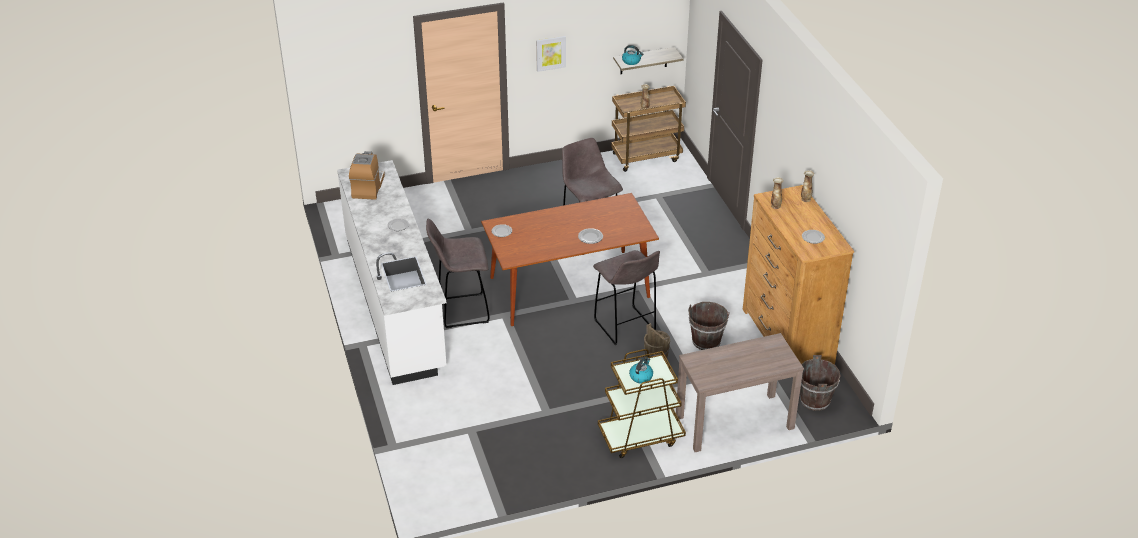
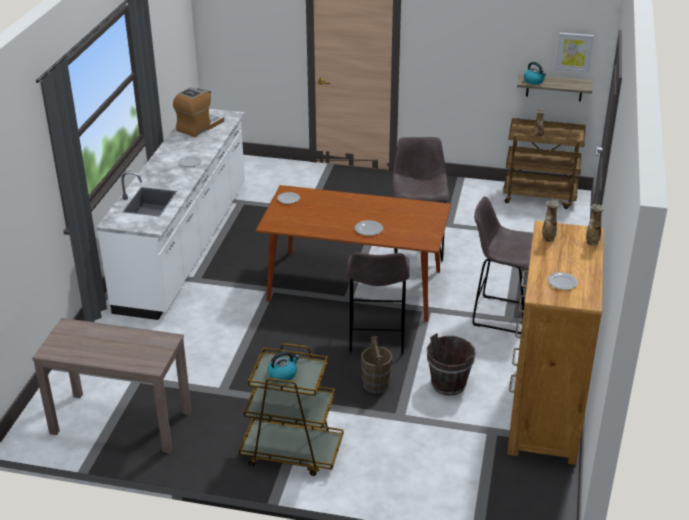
camera: 30 degrees right, 5 degrees down
(461, 311) = (235, 272): grey stool -> grey stool (499, 314)
(550, 53) = (448, 51): picture -> picture (574, 52)
(734, 422) = (405, 479): brown console table -> brown console table (120, 422)
(814, 400) = (520, 493): brown bucket -> none

